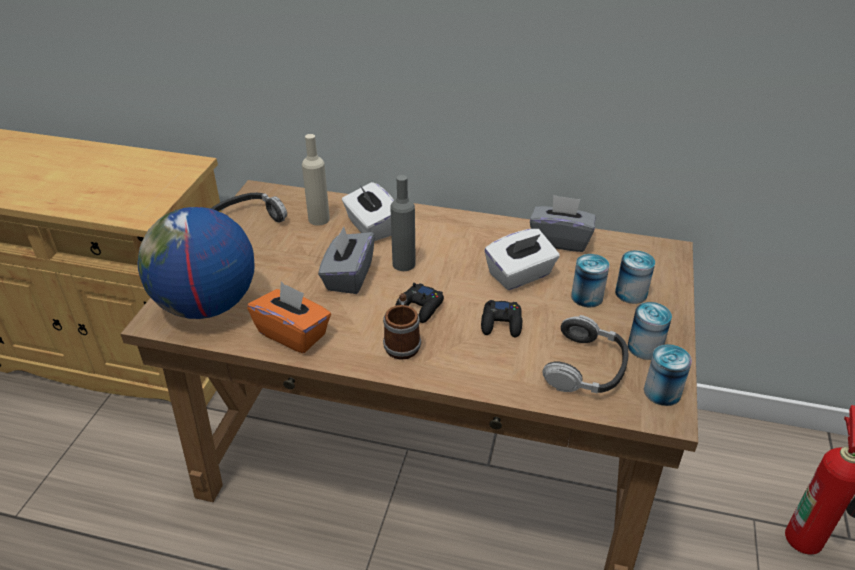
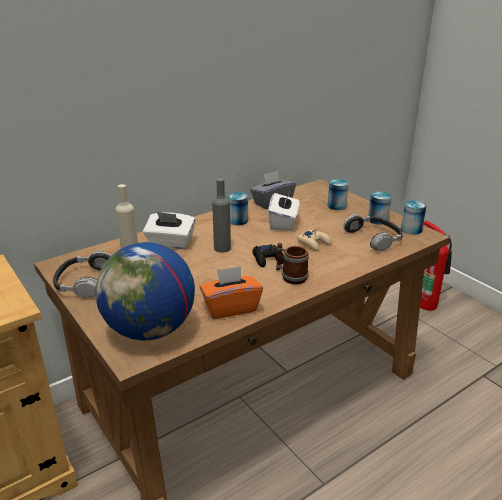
camera: 50 degrees left, 10 degrees down
(348, 277) = (205, 269): grey tissue box -> none
(502, 323) = (314, 243): black game controller -> beige game controller
(587, 297) = (324, 216): can -> can (238, 220)

